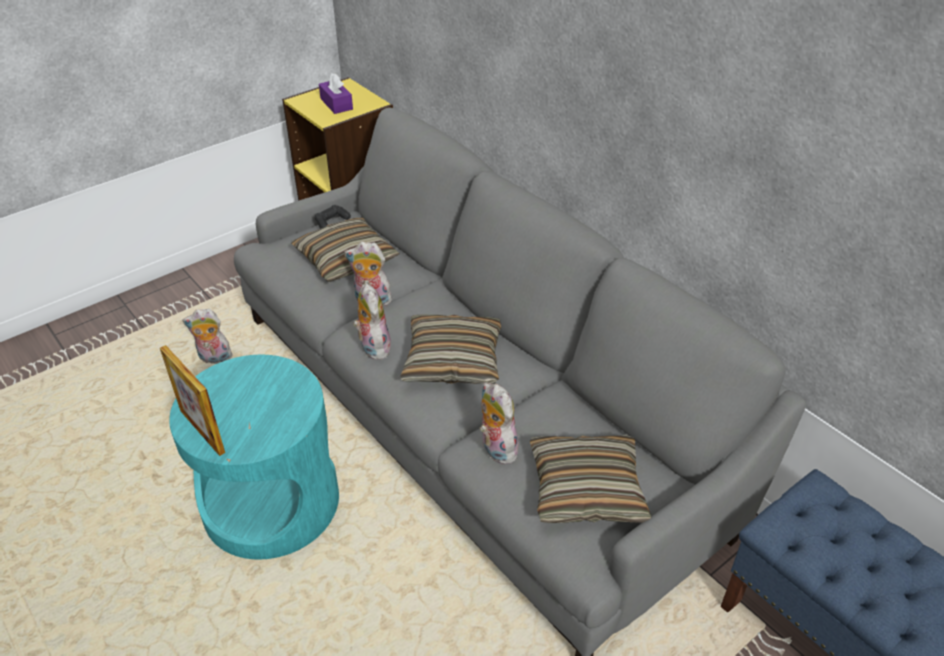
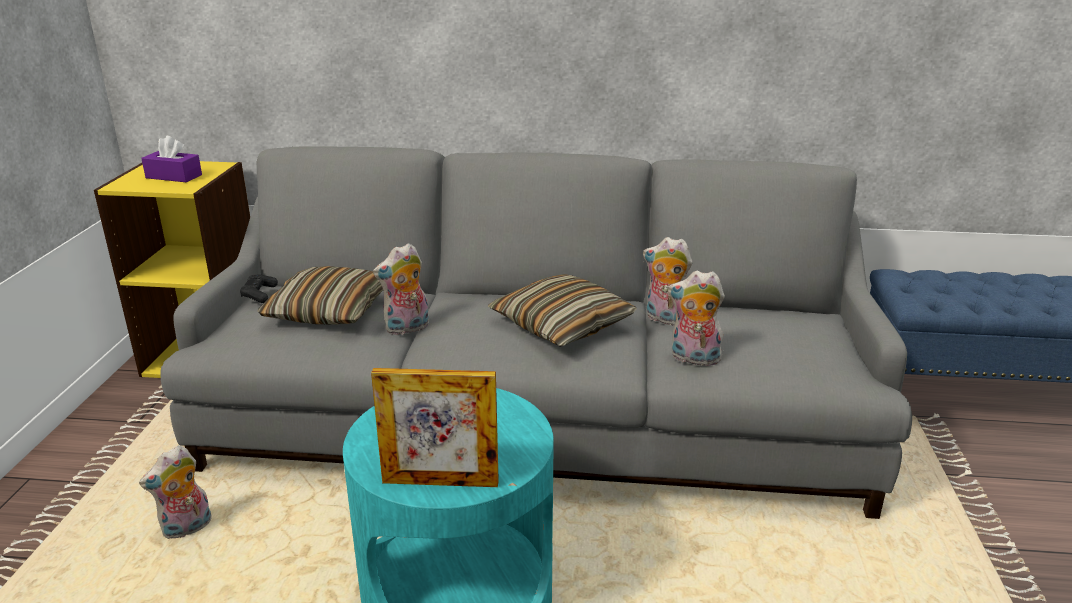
camera: 45 degrees left, 15 degrees down
(373, 346) = (473, 351): plush toy -> plush toy (665, 319)
(586, 489) = (794, 344): pillow -> none

